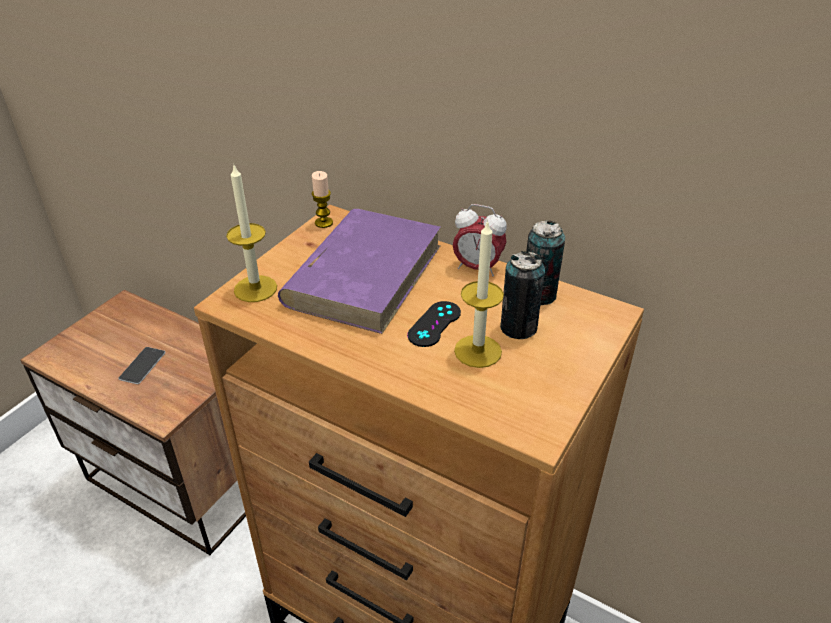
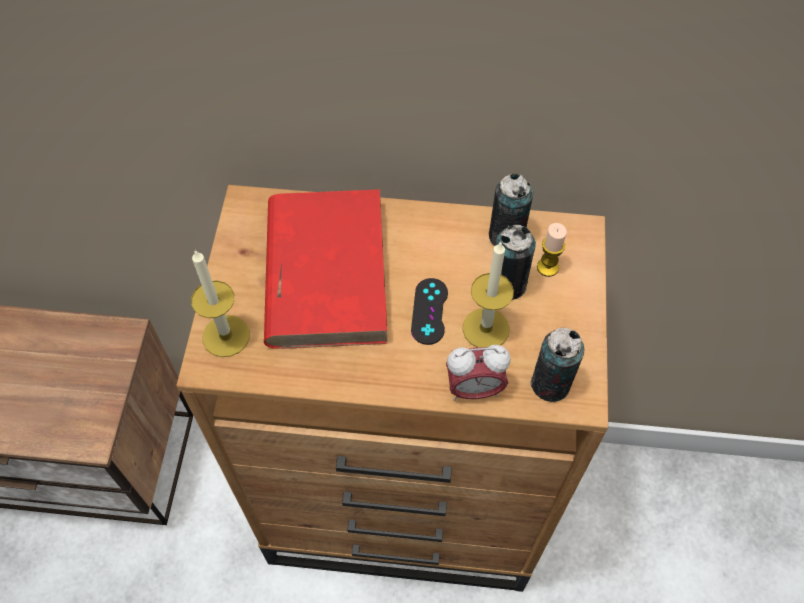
camera: 25 degrees left, 20 degrees up
(142, 365) = (24, 389): phone -> none
(323, 223) = (239, 215): candle -> candle (547, 267)
(365, 273) = (326, 271): purple book -> red book
(477, 268) = (432, 222): alarm clock -> alarm clock (474, 389)
(514, 411) = (550, 384): none -> can

